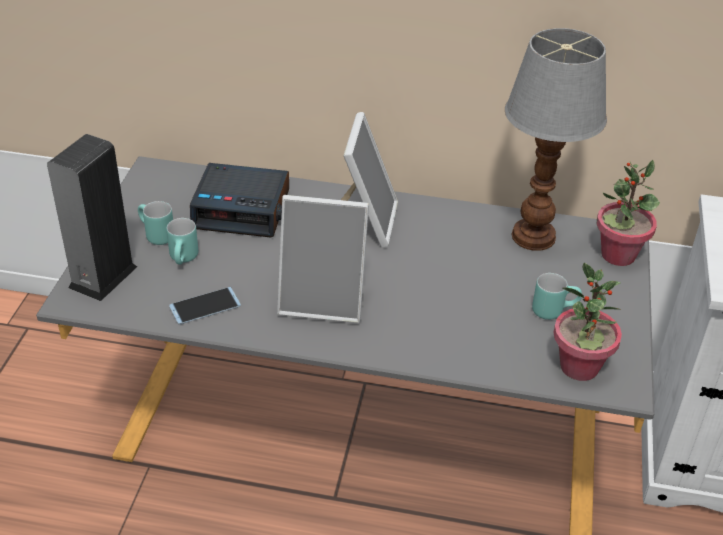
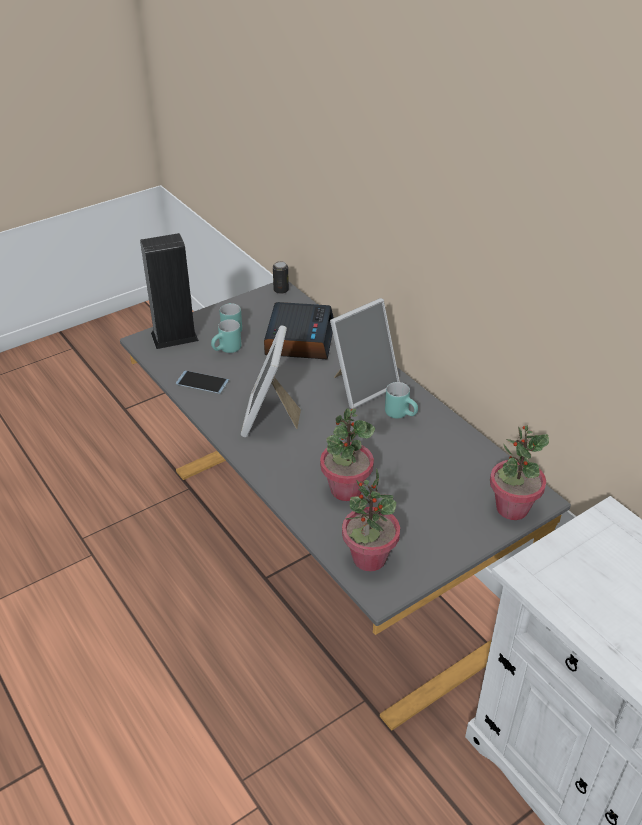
camera: 45 degrees right, 0 degrees up
(154, 170) = (281, 290): none -> can
(242, 209) = (299, 339): alarm clock -> alarm clock turned 135 degrees counterclockwise
(323, 300) = (270, 418): picture frame -> picture frame turned 45 degrees clockwise
(481, 322) = (346, 489): none -> potted plant
(535, 236) = (466, 460): table lamp -> none
(553, 309) = (406, 513): turquoise mug -> turquoise mug (402, 414)

